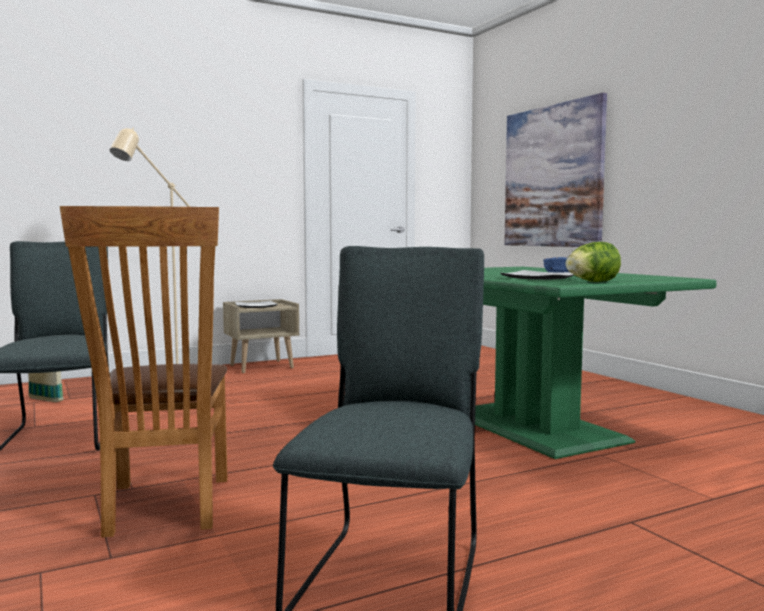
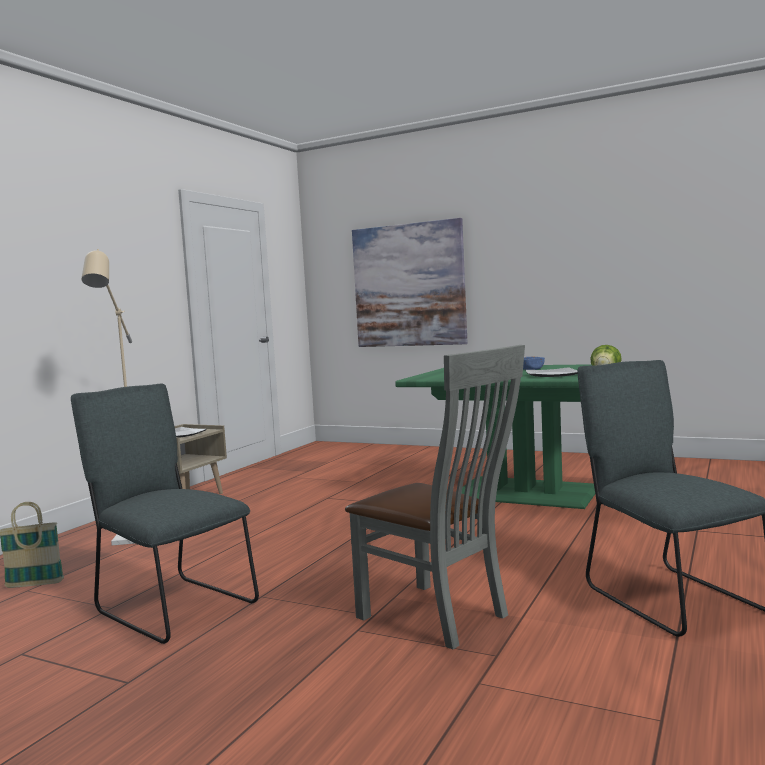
camera: 35 degrees left, 0 degrees up
(164, 509) = (440, 617): brown chair -> grey chair

